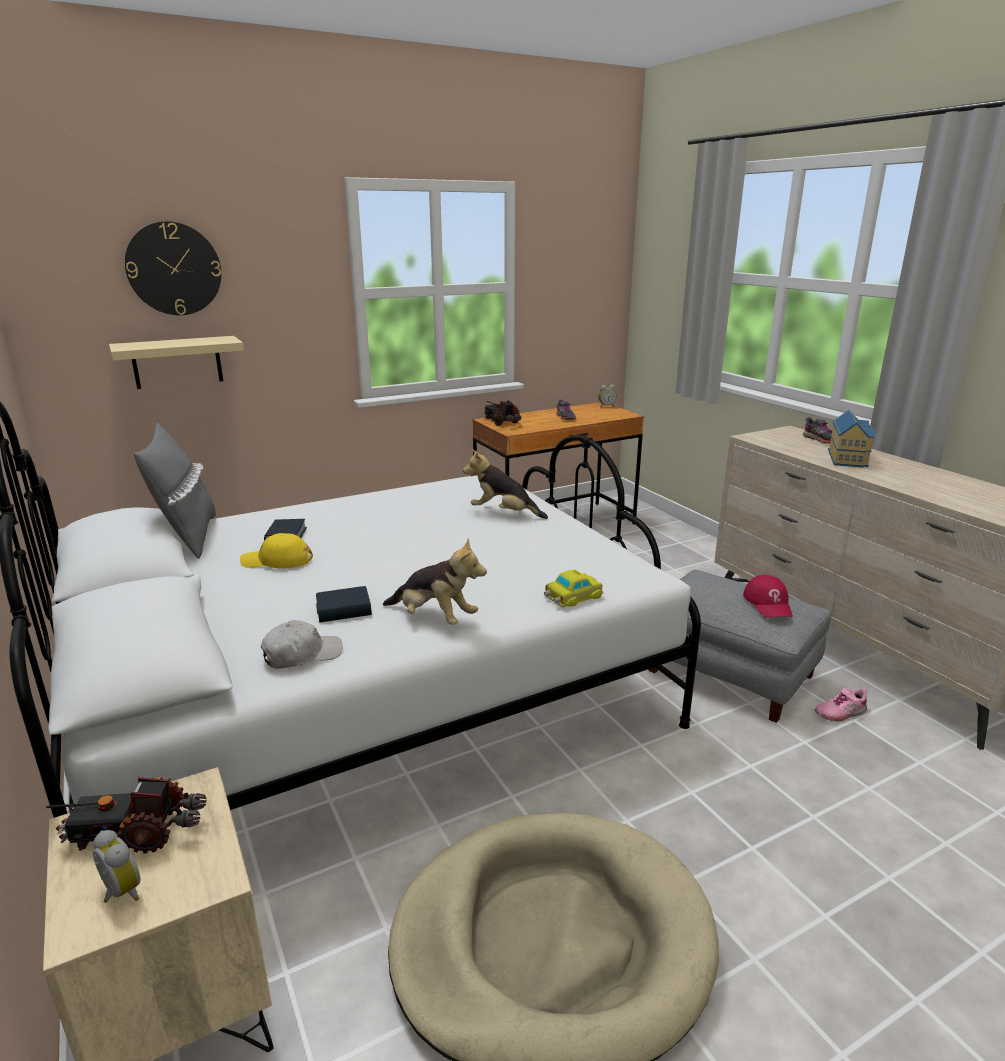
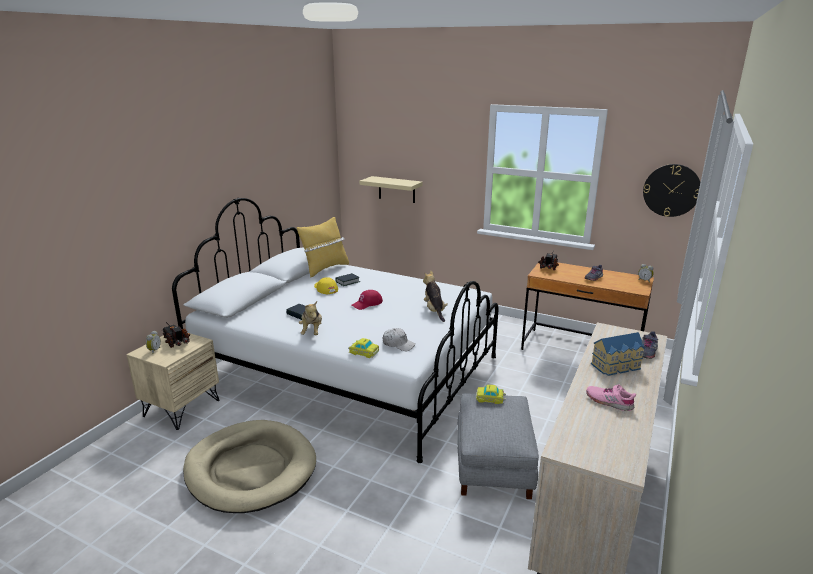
camera: 55 degrees right, 0 degrees up
(174, 269) = (401, 145): wall clock -> wall clock (671, 190)
(188, 538) = (325, 268): grey pillow -> yellow pillow
(302, 655) = (262, 320): white cap -> white cap (398, 344)
(696, 585) = (490, 398): none -> toy car
(768, 603) = (498, 427): red cap -> red cap (367, 303)
(840, 712) = (501, 519): pink shoe -> pink shoe (609, 401)

